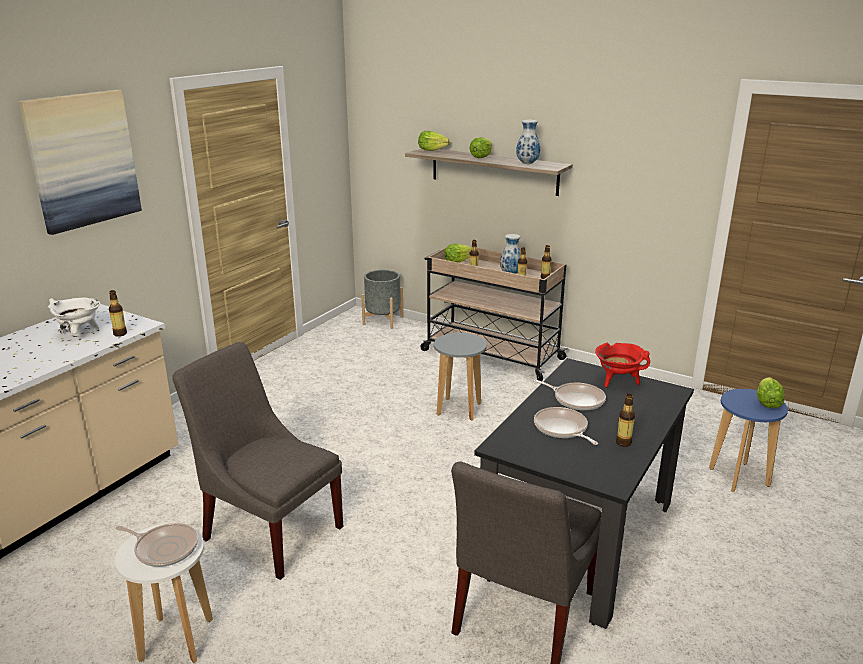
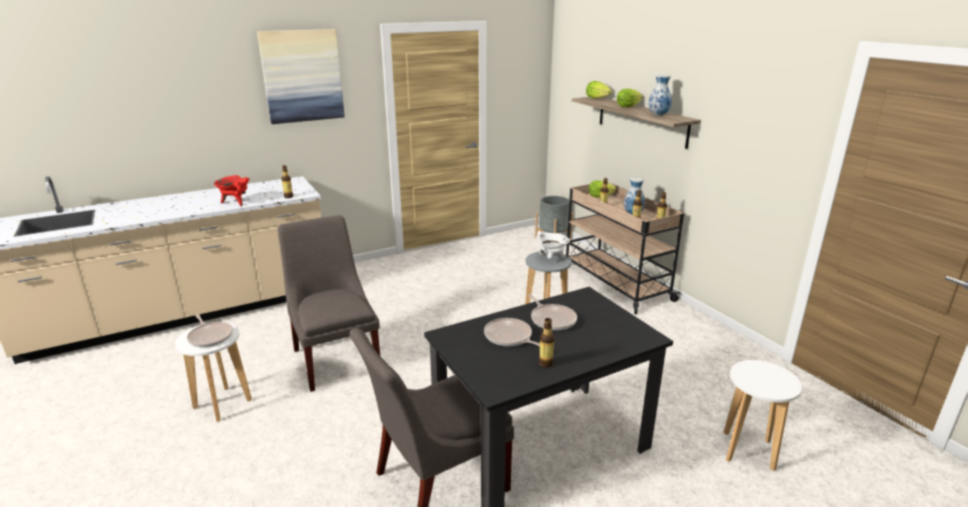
camera: 30 degrees right, 0 degrees up
(79, 334) = (268, 192): white cooking pot -> white cooking pot (551, 259)
(562, 429) = (509, 337): frying pan -> frying pan turned 45 degrees counterclockwise
(617, 381) = (607, 316): red cooking pot -> red cooking pot (235, 202)
(738, 477) = (748, 450): blue stool -> white stool
(767, 403) = (781, 382): lettuce -> none

